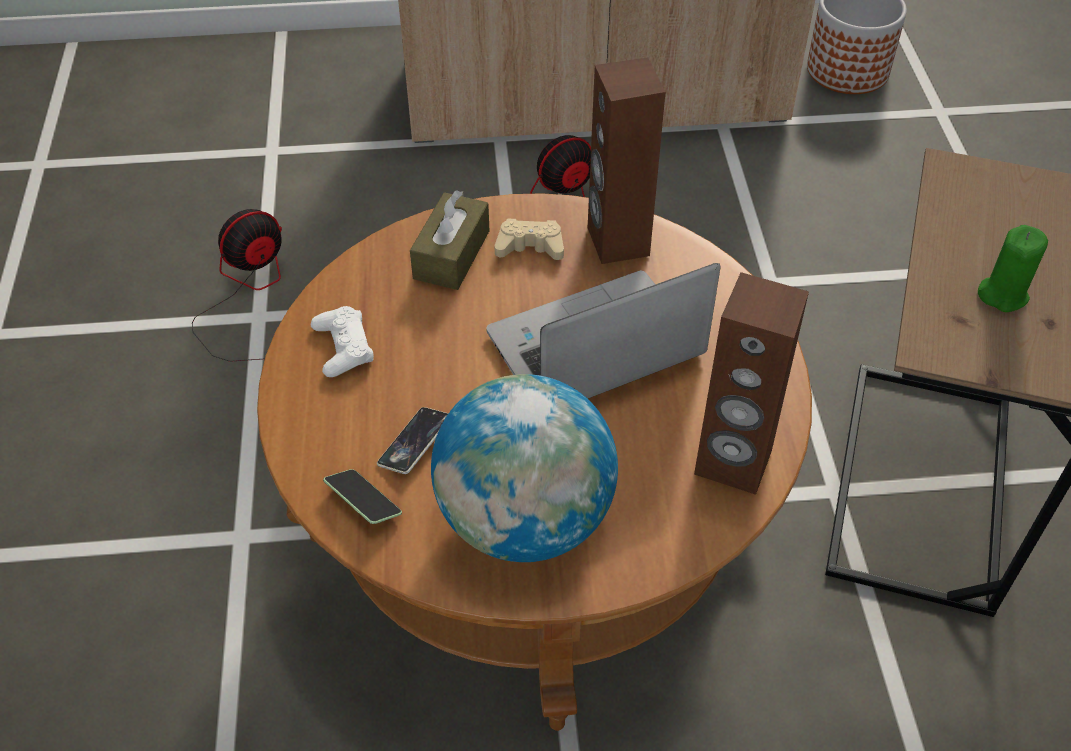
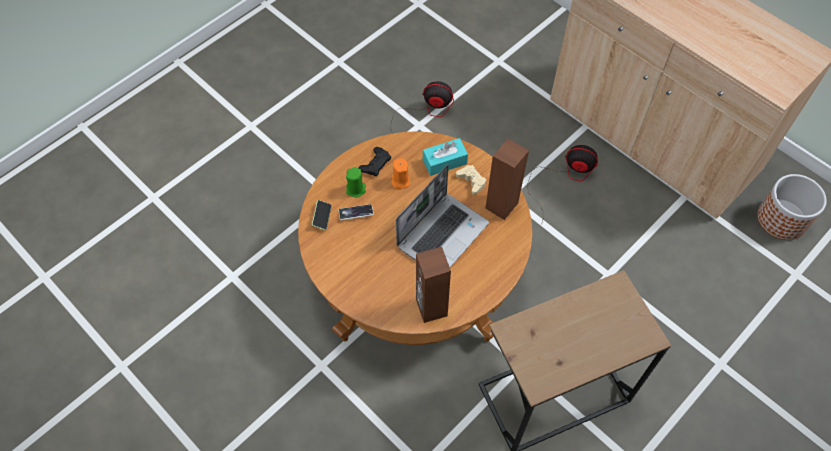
camera: 50 degrees right, 10 degrees up
(343, 347) = (375, 164): white game controller -> black game controller
(421, 336) = (400, 181): none -> orange candle
(451, 255) = (444, 162): brown tissue box -> turquoise tissue box
(525, 520) = (354, 264): globe -> none
(594, 349) = (442, 234): laptop -> laptop turned 105 degrees clockwise
(1002, 294) = (560, 339): green candle -> green candle (356, 189)

